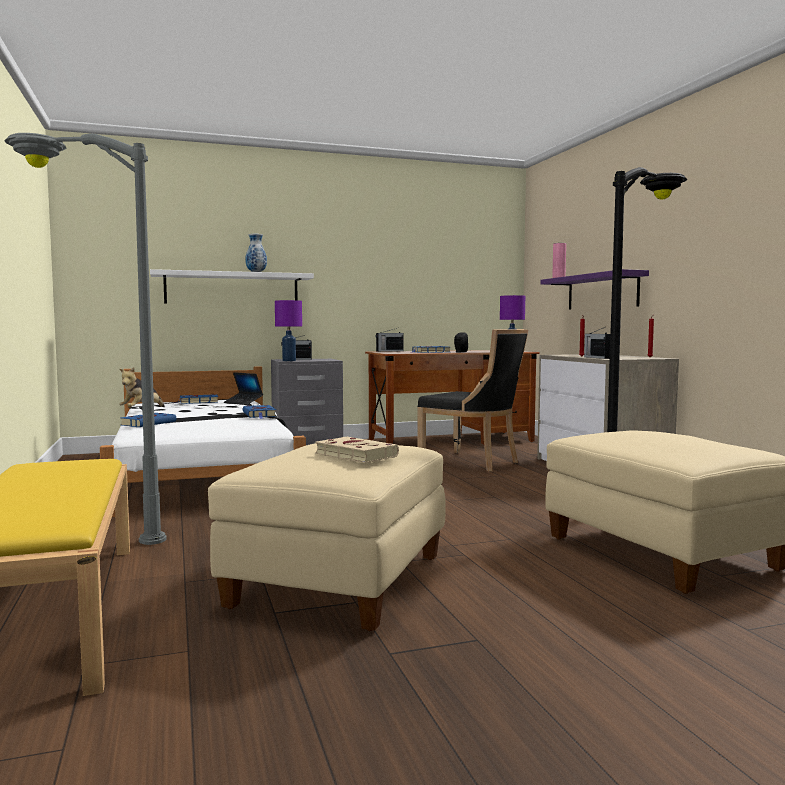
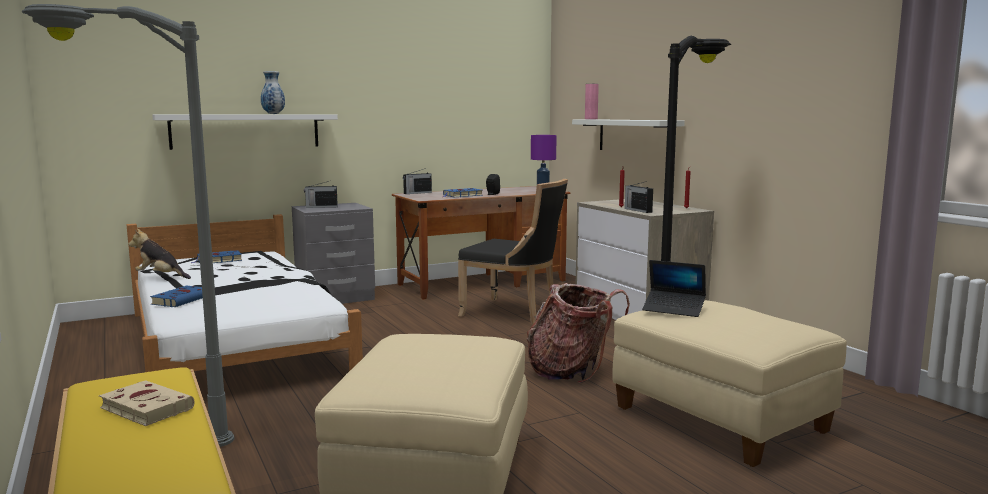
camera: 10 degrees left, 5 degrees up
(141, 410) = (161, 277): plush toy -> plush toy turned 90 degrees clockwise
(243, 403) = (269, 259): laptop -> laptop (674, 309)
(259, 415) = (299, 280): blue book -> none
(288, 360) = (314, 210): purple table lamp -> none
(353, 455) = (450, 361): beige book -> beige book (144, 408)
(514, 507) = (572, 371): none -> backpack
(602, 291) = (635, 136): purple shelf -> white shelf

